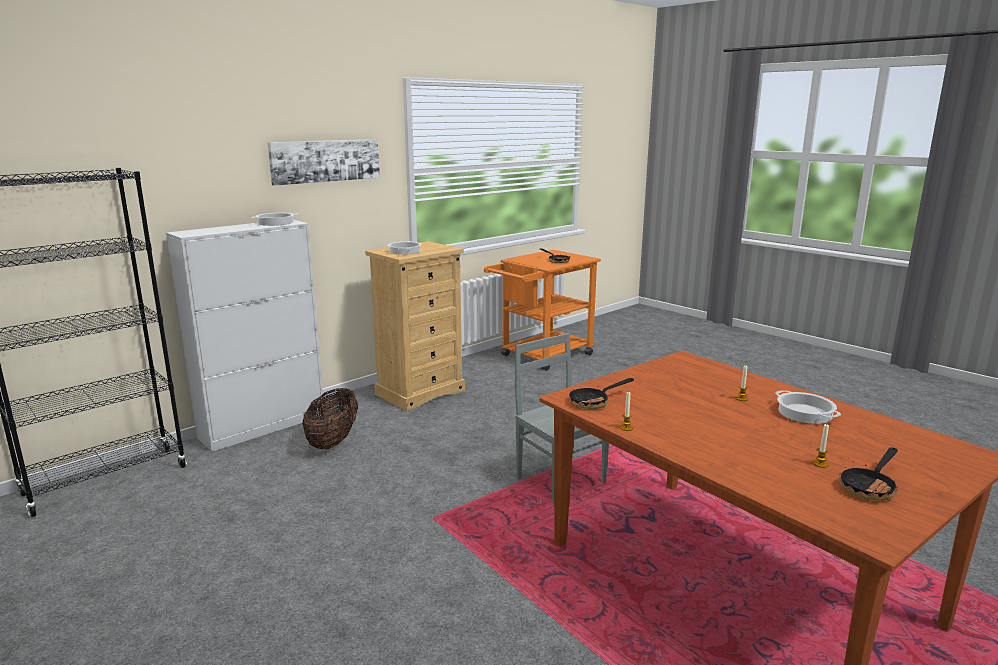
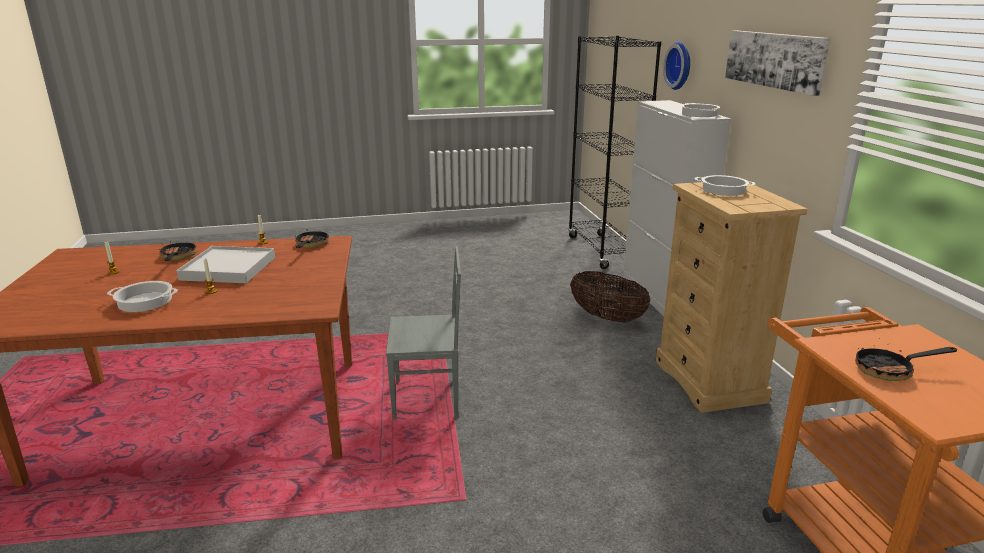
camera: 120 degrees right, 5 degrees up
(169, 190) = (680, 65): none -> wall clock
(701, 413) = (229, 268): none -> white tray
(870, 487) = (73, 272): frying pan -> frying pan (177, 257)

